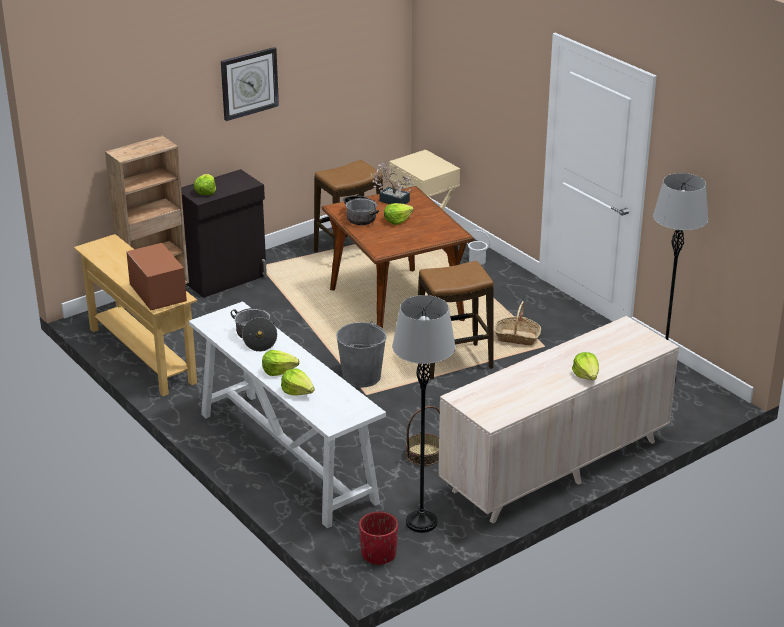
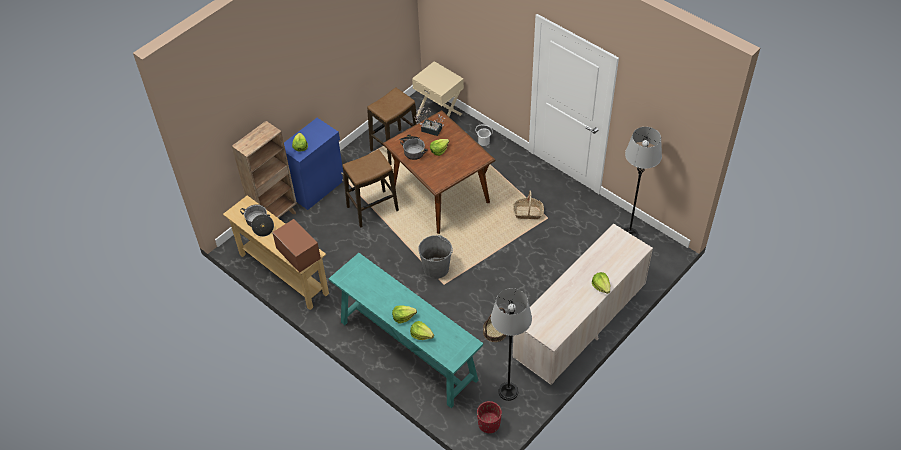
camera: 10 degrees left, 20 degrees up
(226, 279) = (317, 188): black cabinet -> blue cabinet
(249, 83) = (316, 63): wall clock -> none
(255, 337) = (378, 287): cooking pot -> cooking pot (259, 224)
(286, 456) = (407, 350): white console table -> turquoise console table
(453, 362) = (492, 243): stool -> stool (372, 209)

